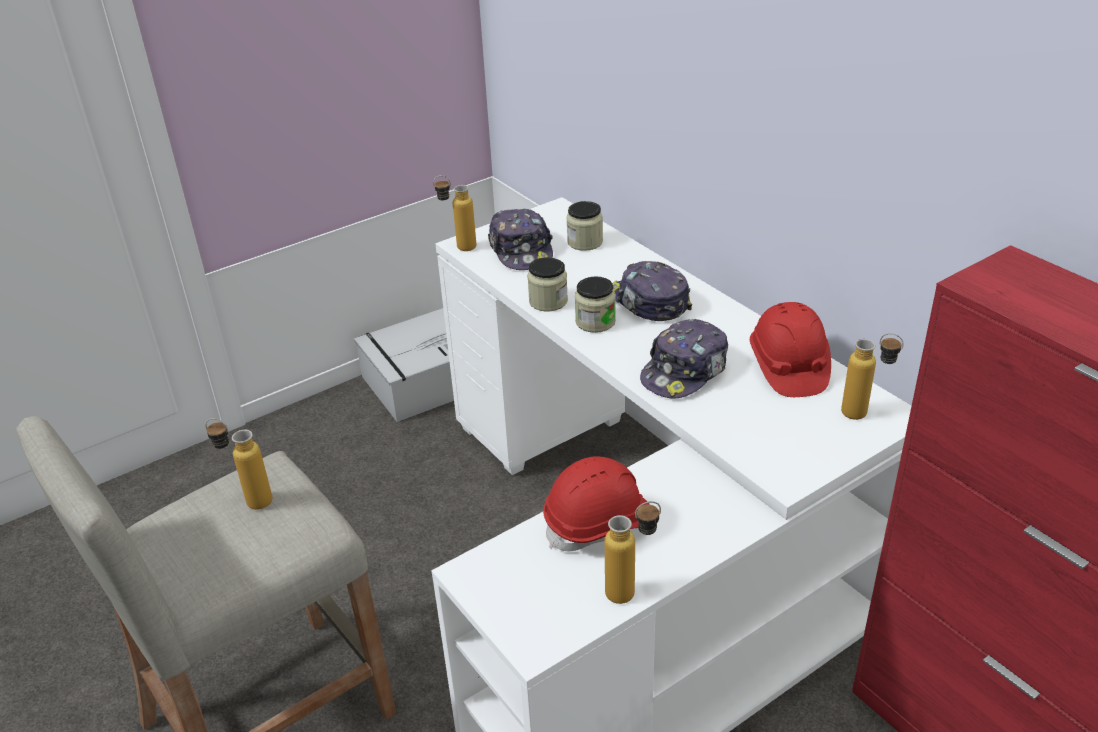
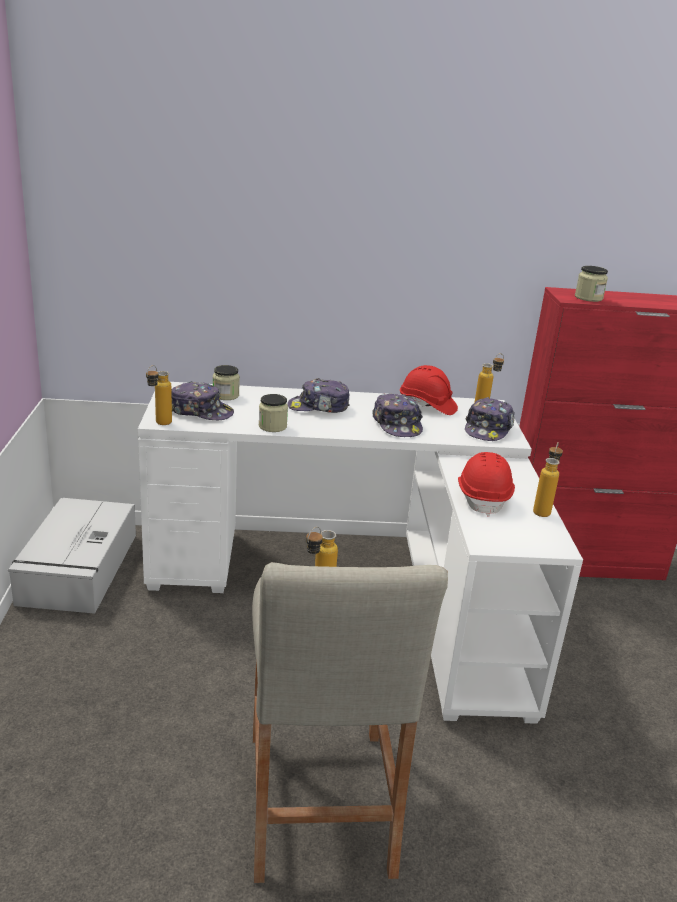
camera: 60 degrees left, 10 degrees down
(595, 322) = (315, 424): jar -> jar (588, 298)
(792, 445) = (488, 429): none -> cap

